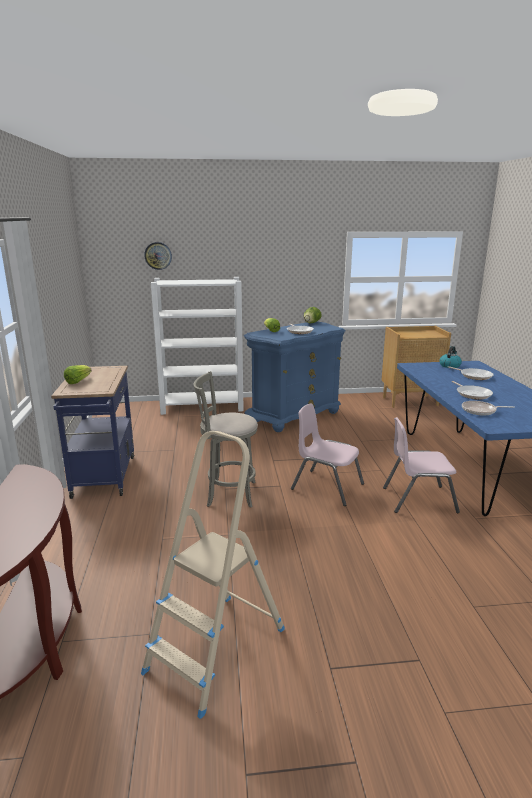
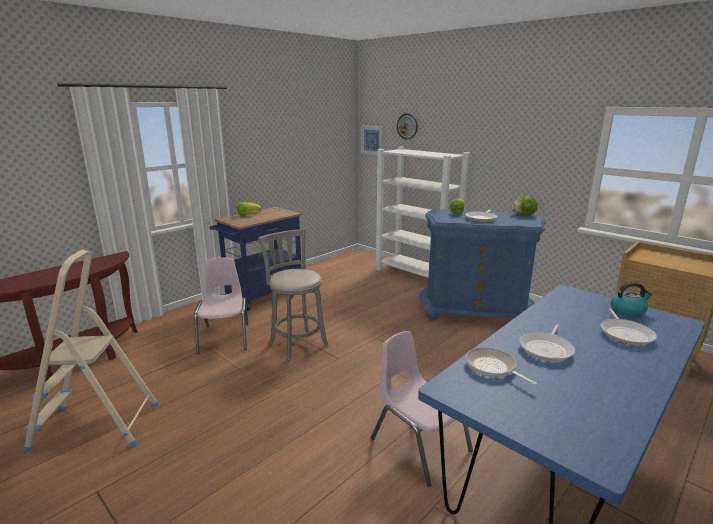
camera: 50 degrees right, 0 degrees up
(108, 274) = (372, 140): none -> picture
(327, 487) = (368, 381): pink chair -> pink chair (225, 337)

